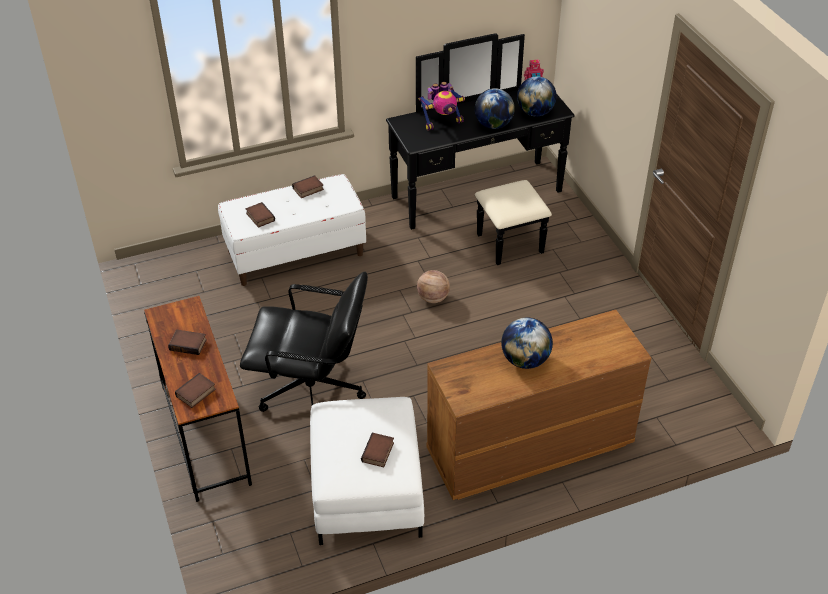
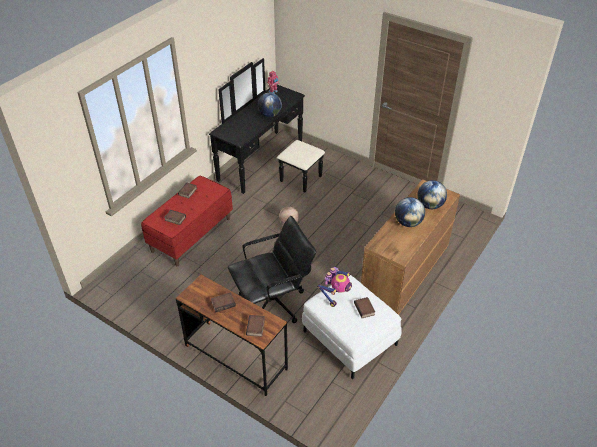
camera: 35 degrees left, 0 degrees up
(295, 253) = (191, 234): white bench -> red bench
(442, 122) = (242, 124): toy robot -> toy robot (336, 295)
(535, 113) = (284, 101): globe -> globe (430, 205)

